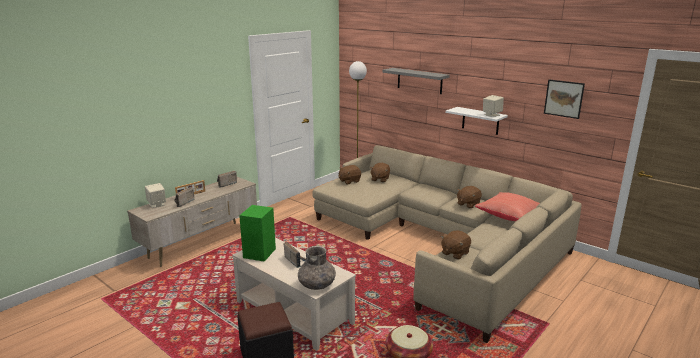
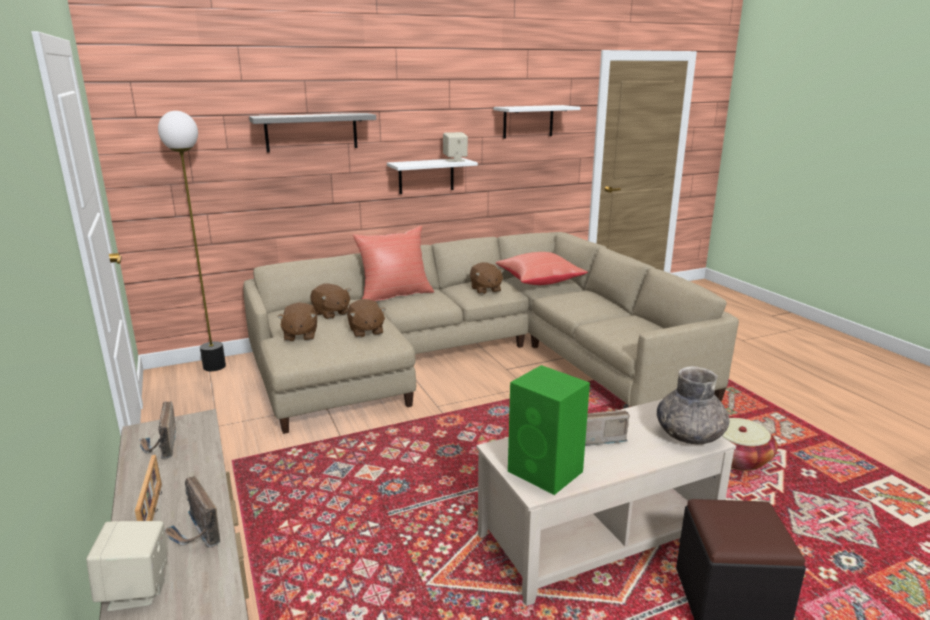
camera: 65 degrees left, 0 degrees up
(426, 186) = (394, 295): none -> red pillow
(454, 253) = (617, 330): brown plush toy -> brown plush toy (366, 331)
(563, 98) = (528, 121): picture -> white shelf

